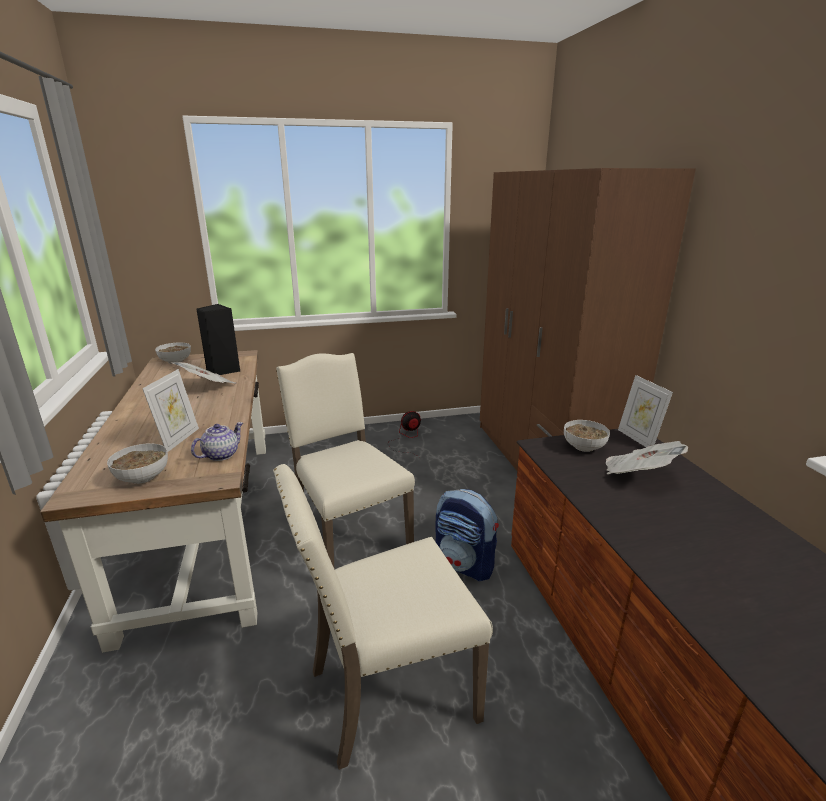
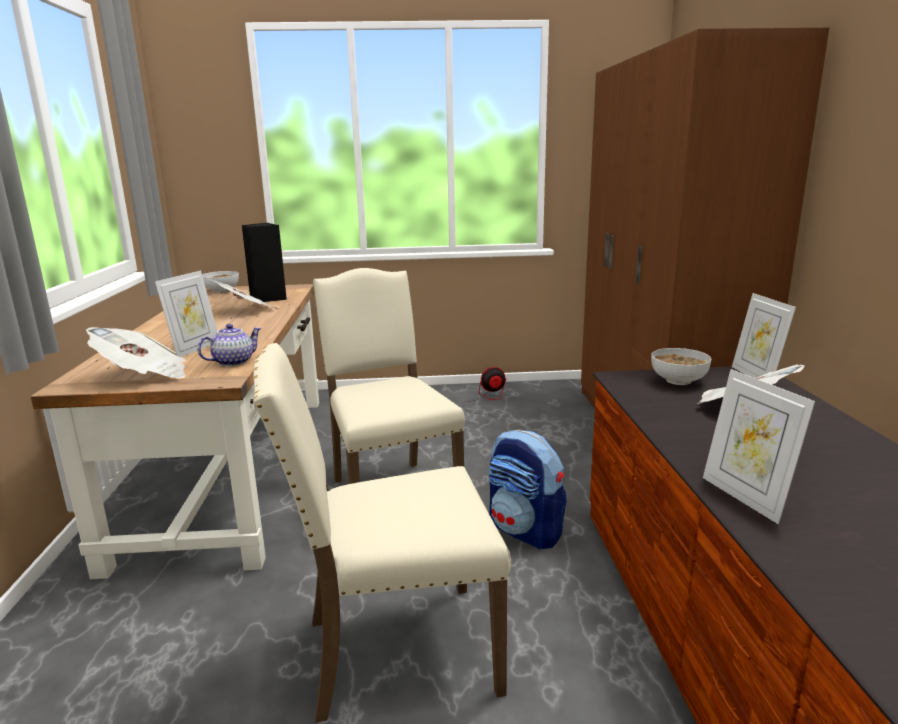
camera: 10 degrees right, 5 degrees down
(143, 477) = (144, 375): bowl -> newspaper
(668, 570) = (745, 497): none -> picture frame

